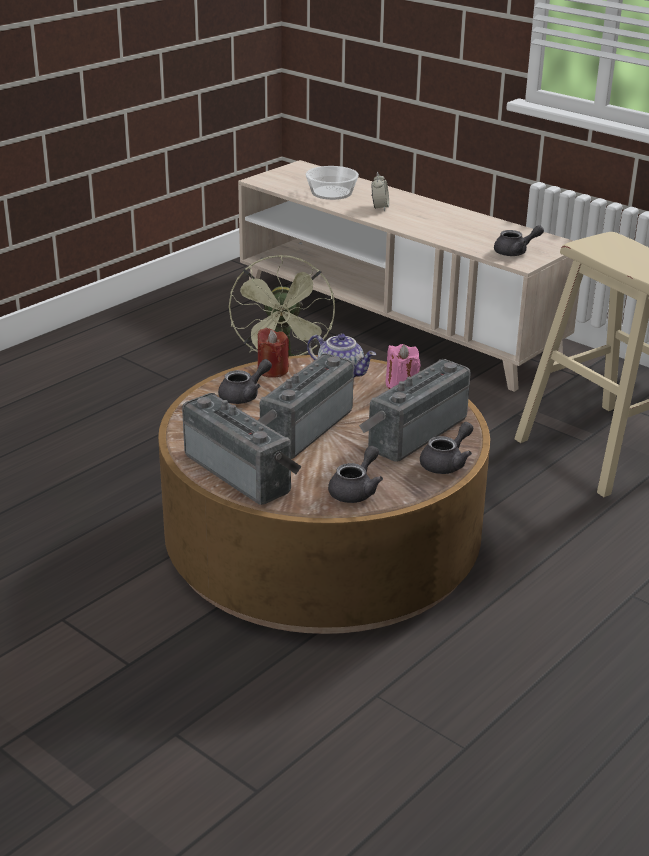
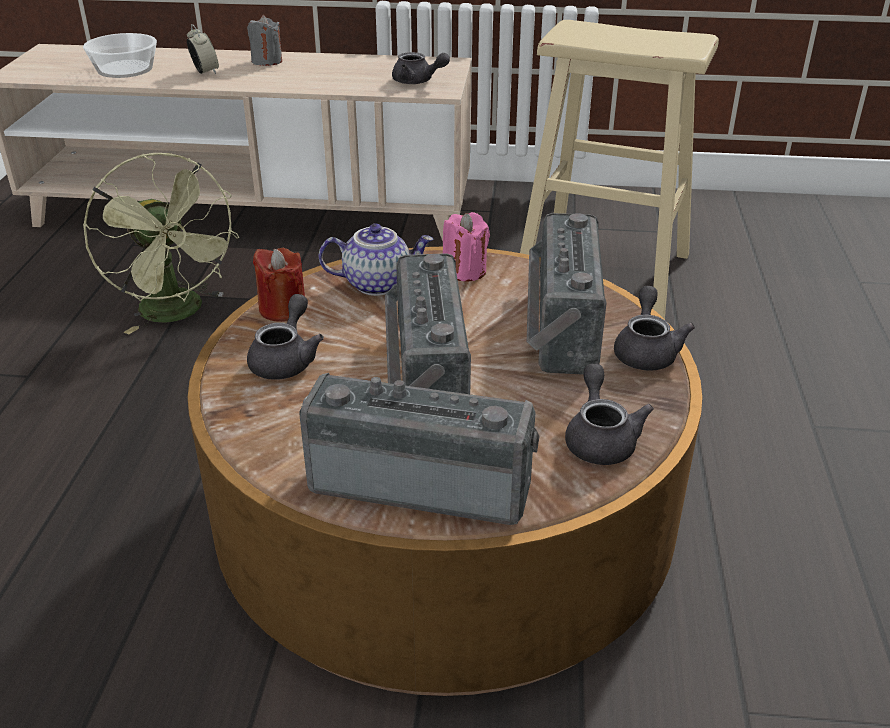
camera: 35 degrees left, 5 degrees up
(430, 210) = (267, 61): none -> grey candle
(515, 252) = (417, 81): grey teapot -> grey teapot turned 75 degrees clockwise

